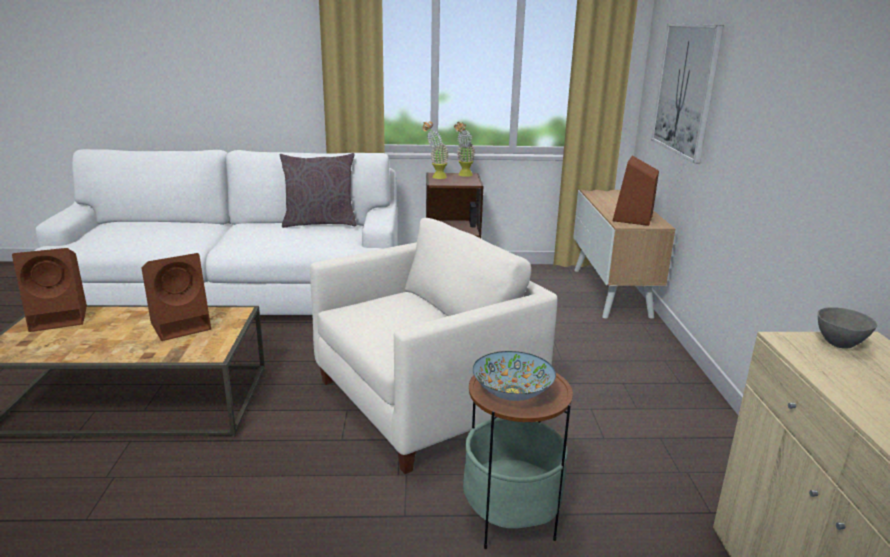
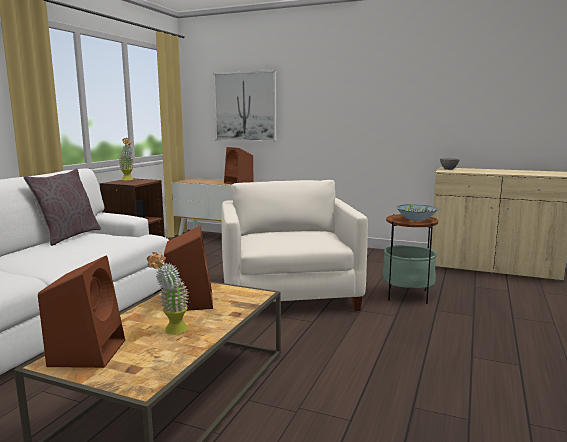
camera: 65 degrees left, 10 degrees down
(435, 177) = (117, 183): potted plant -> potted plant (171, 332)

